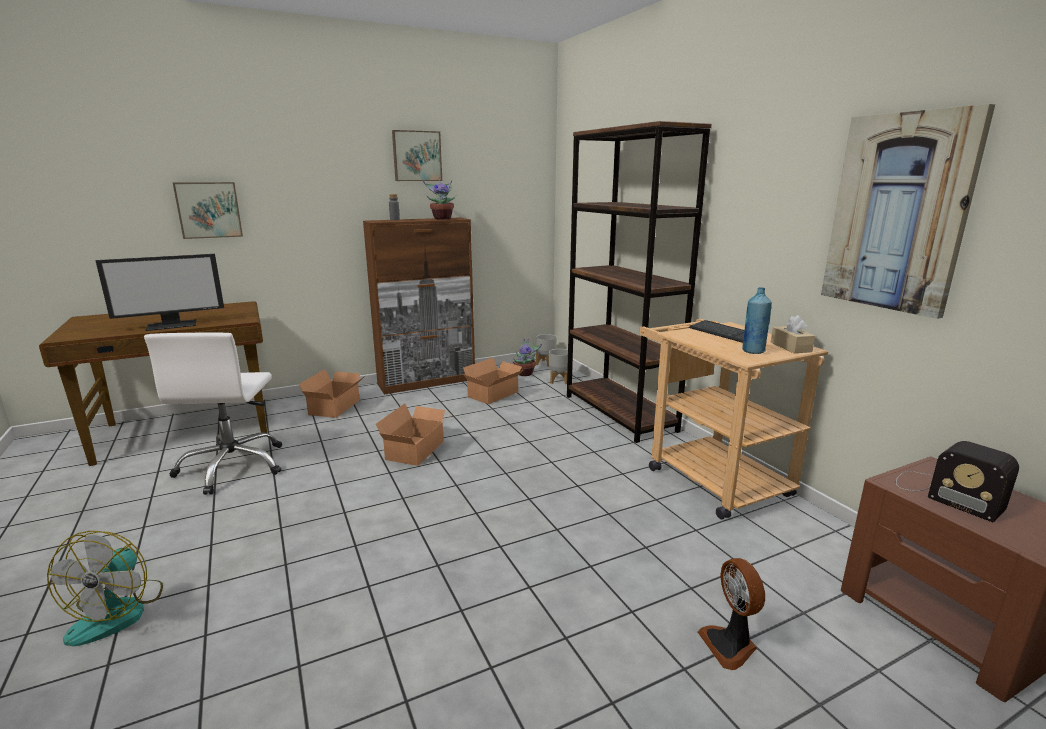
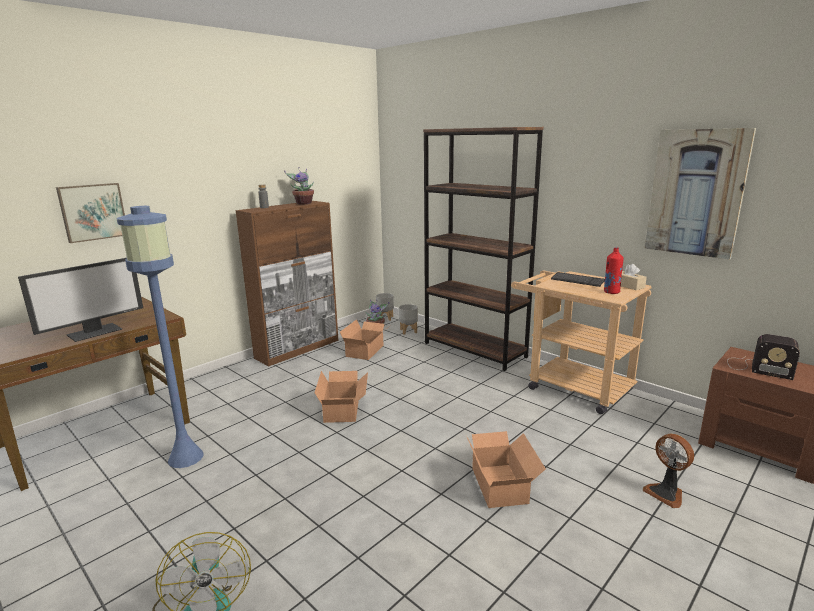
camera: 20 degrees left, 0 degrees up
(233, 467) = (185, 458): white office chair -> blue floor lamp
(337, 407) = (234, 385): cardboard box -> cardboard box (501, 484)
(417, 156) = (275, 149): picture -> none
(753, 351) = (611, 292): blue bottle -> red bottle

